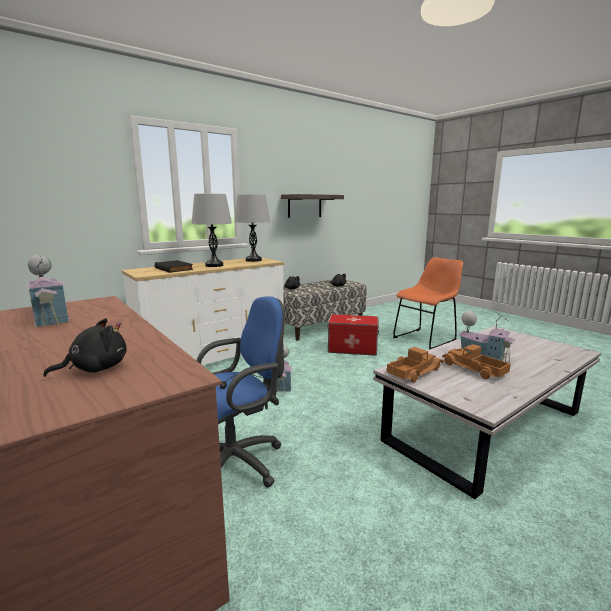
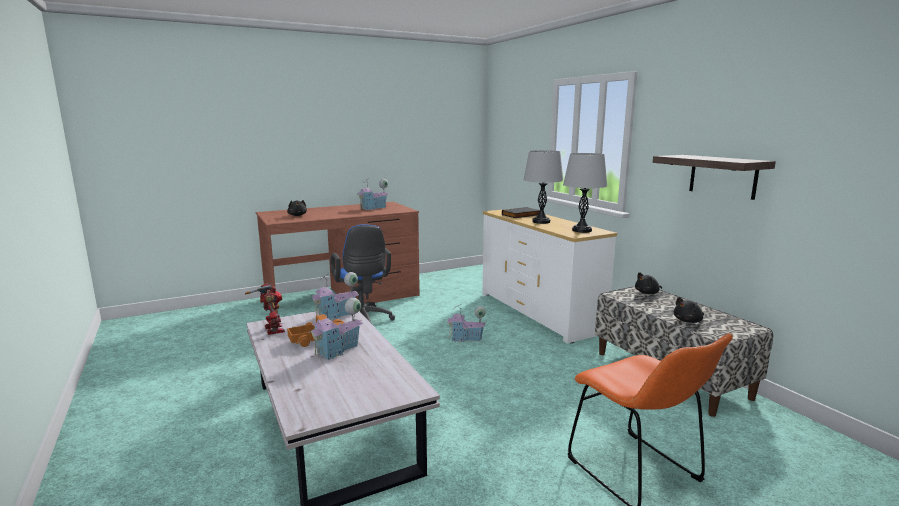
camera: 100 degrees right, 0 degrees up
(352, 348) = (569, 387): storage box -> none
(413, 372) = (336, 315): toy truck -> toy house
(489, 398) = (272, 330): none -> toy robot

